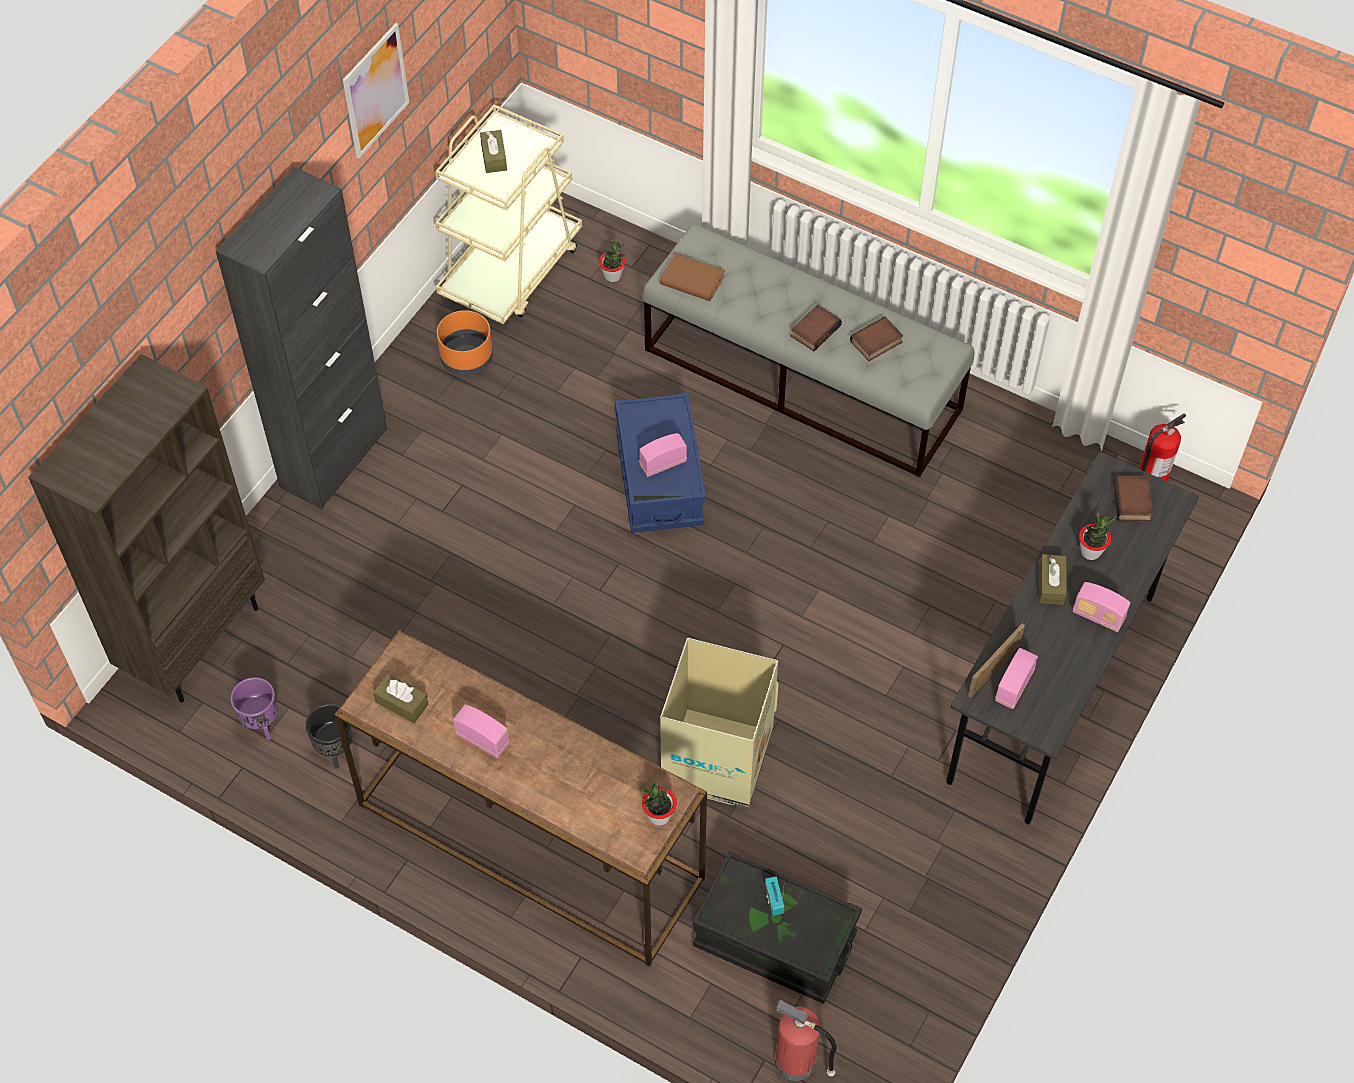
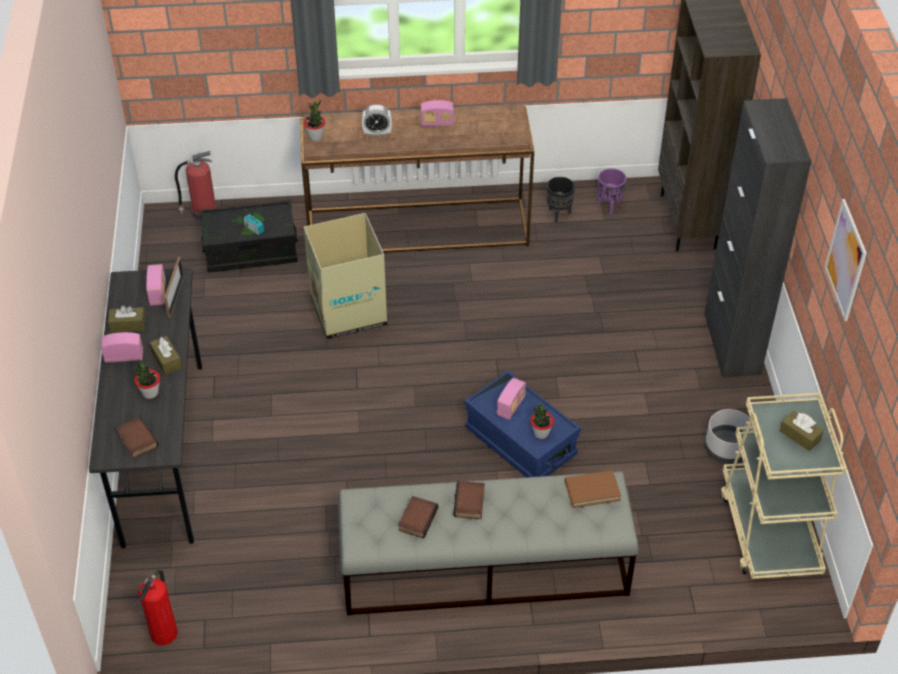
camera: 145 degrees right, 10 degrees down
(401, 703) = (494, 118): brown tissue box -> brown tissue box (128, 324)
(467, 357) = (726, 449): orange planter -> grey planter
(573, 771) = (377, 133): none -> alarm clock
(613, 276) = (695, 569): potted plant -> potted plant (541, 433)

